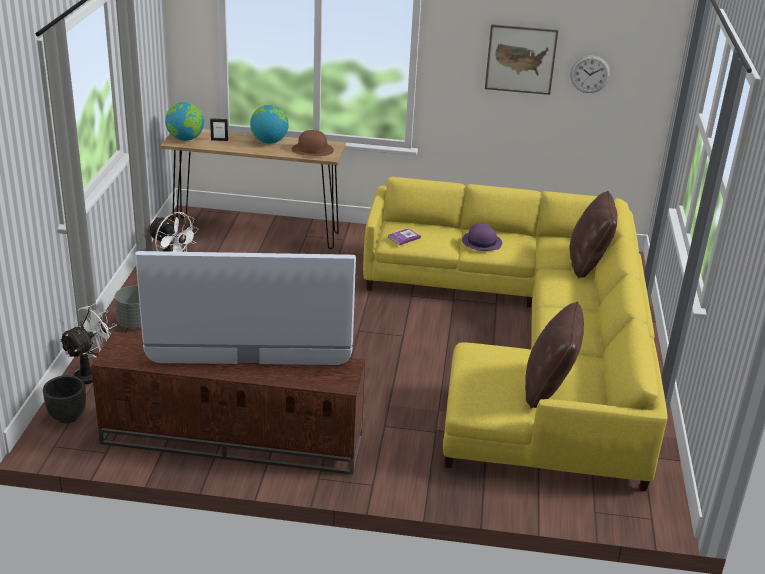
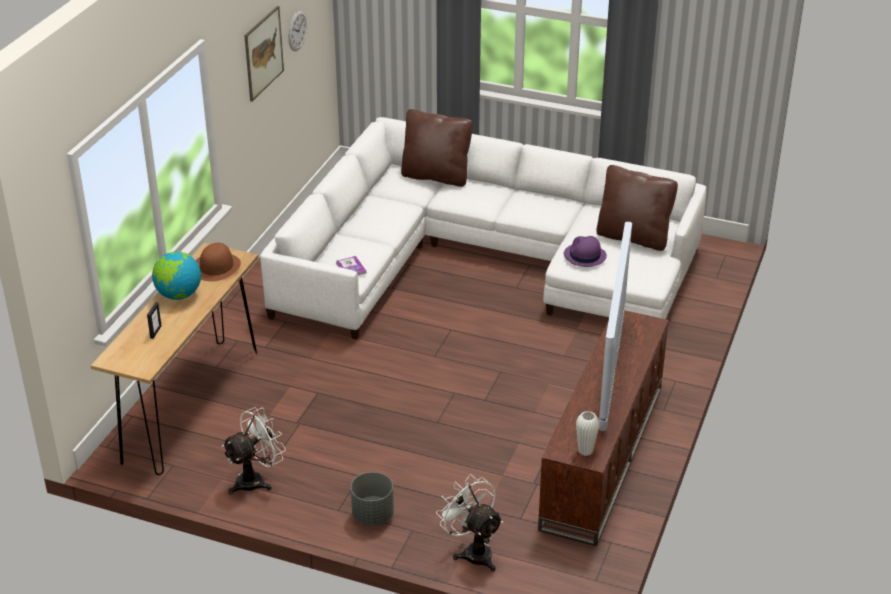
camera: 75 degrees left, 5 degrees up
(67, 417) = (546, 571): black planter -> none
(122, 354) = (585, 451): none -> white vase
(185, 139) = (140, 358): globe -> none
(481, 242) = (376, 224): purple hat -> purple hat (584, 256)
(529, 343) = (482, 260): yellow sofa -> white sofa

